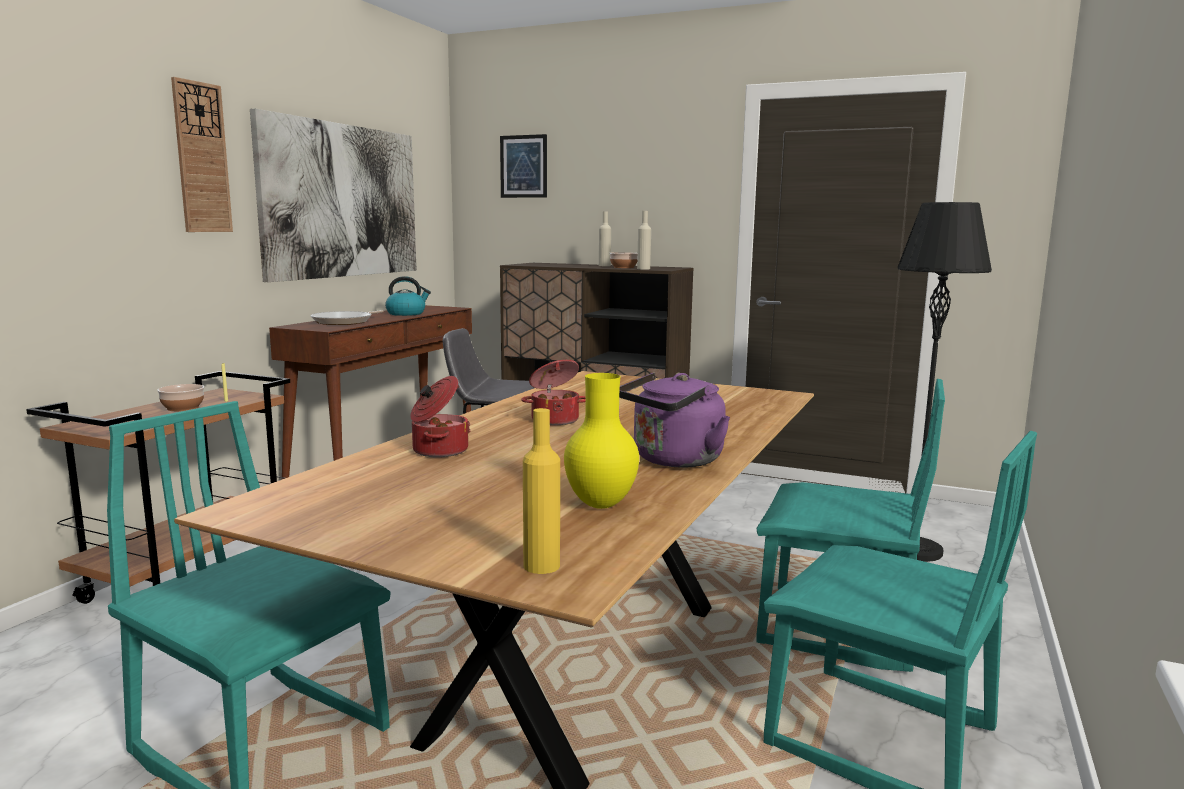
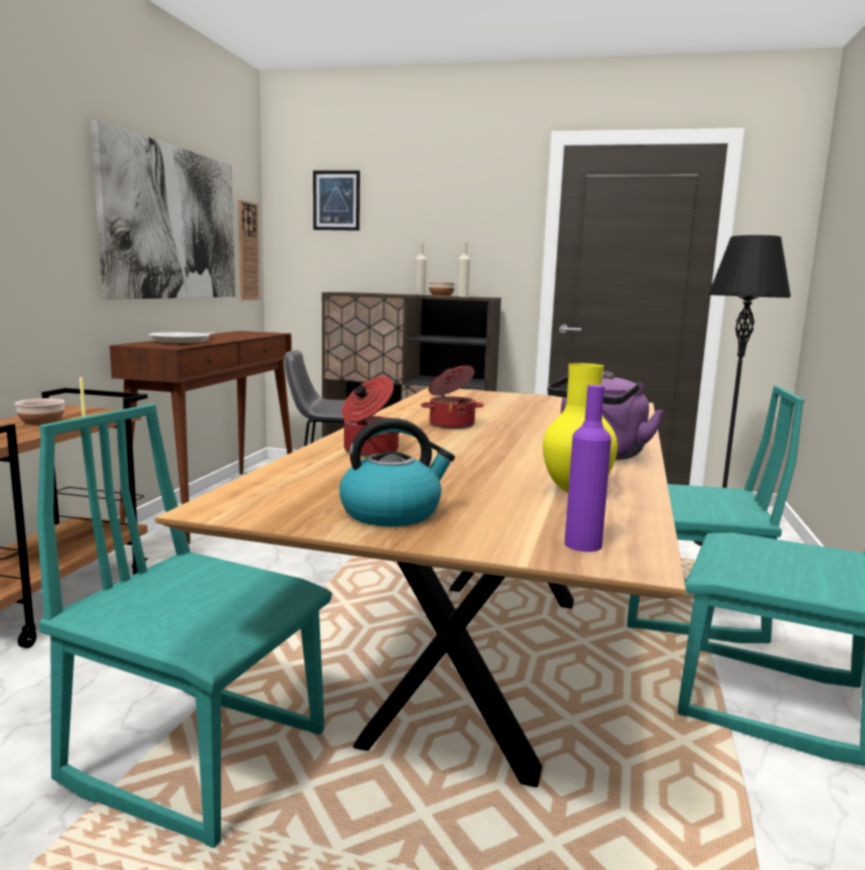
camera: 10 degrees left, 0 degrees up
(201, 158) = (46, 166): wall clock -> wall clock (248, 251)
(406, 313) = (235, 336): kettle -> kettle (392, 513)
(541, 566) = (583, 545): yellow bottle -> purple bottle

